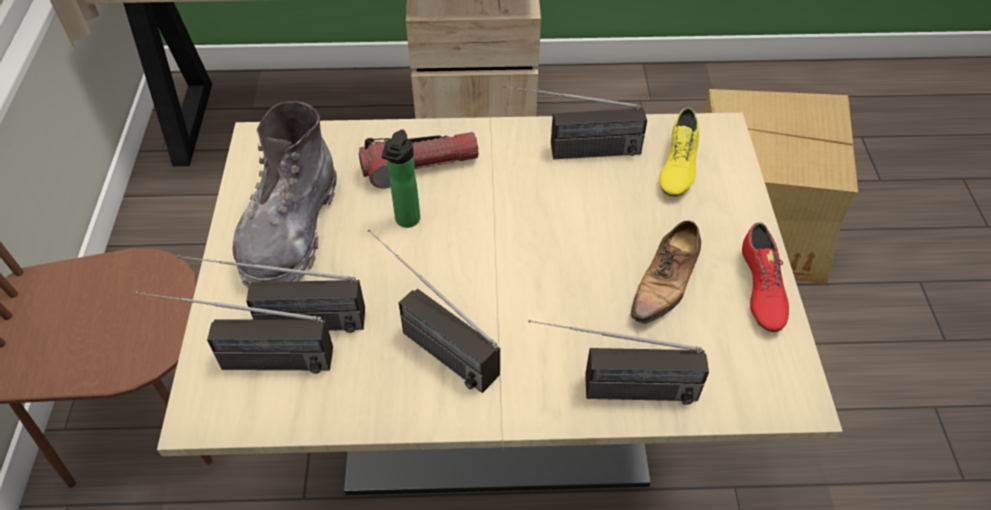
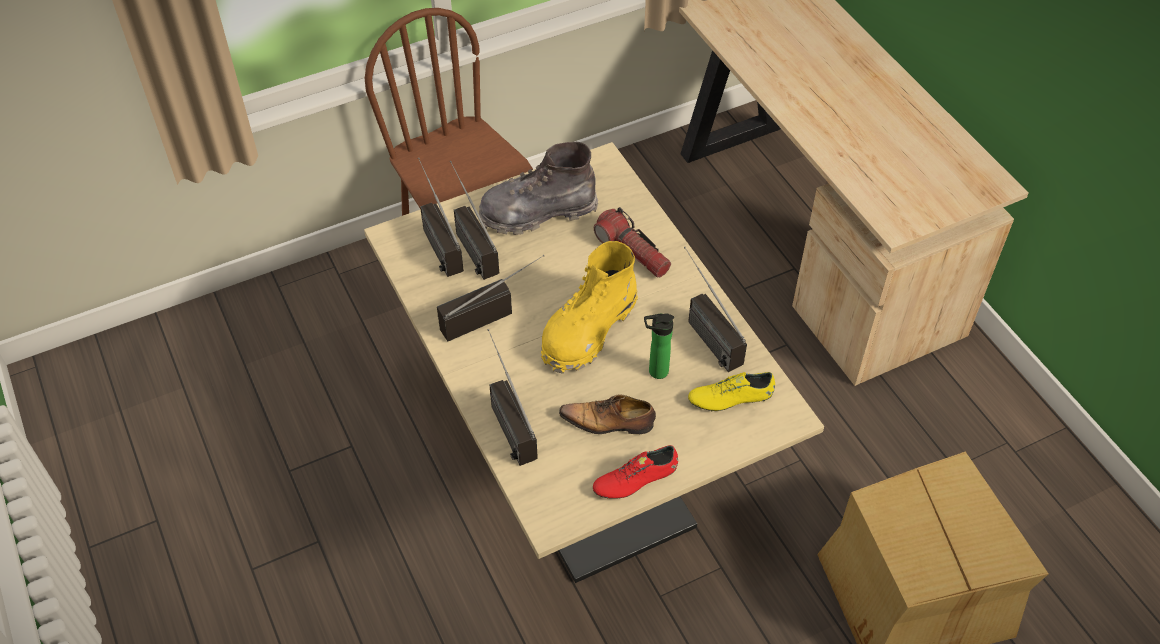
camera: 65 degrees right, 0 degrees up
(406, 221) = (579, 264): bottle -> bottle (655, 371)
(427, 340) = (492, 313): radio -> radio turned 45 degrees clockwise
(515, 251) = (588, 331): none -> yellow boot

